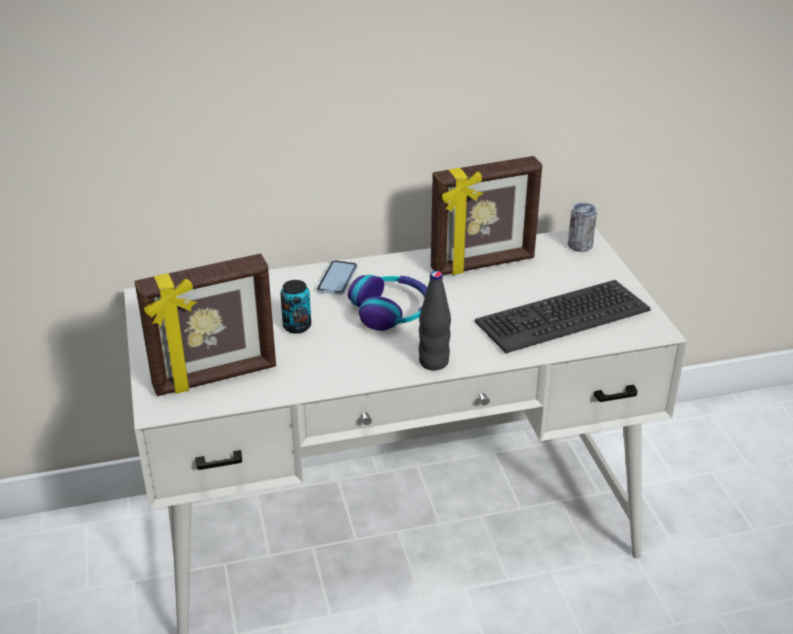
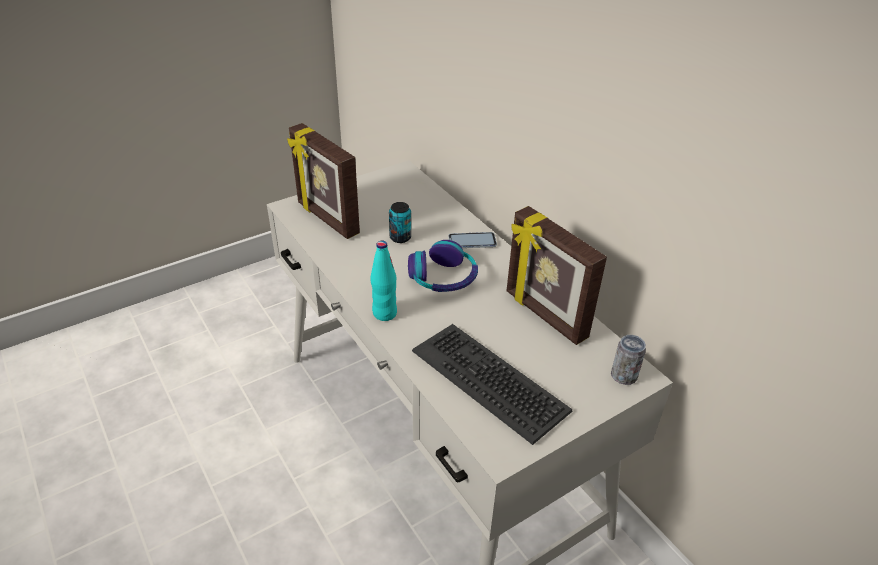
camera: 70 degrees right, 5 degrees up
(433, 362) = (384, 313): black bottle -> turquoise bottle

